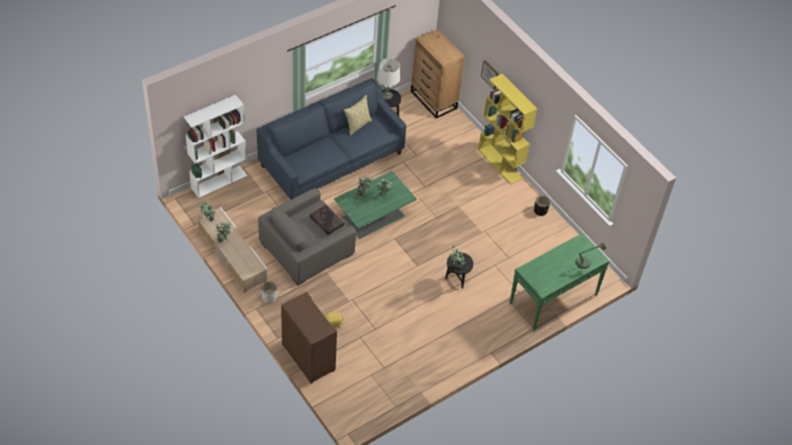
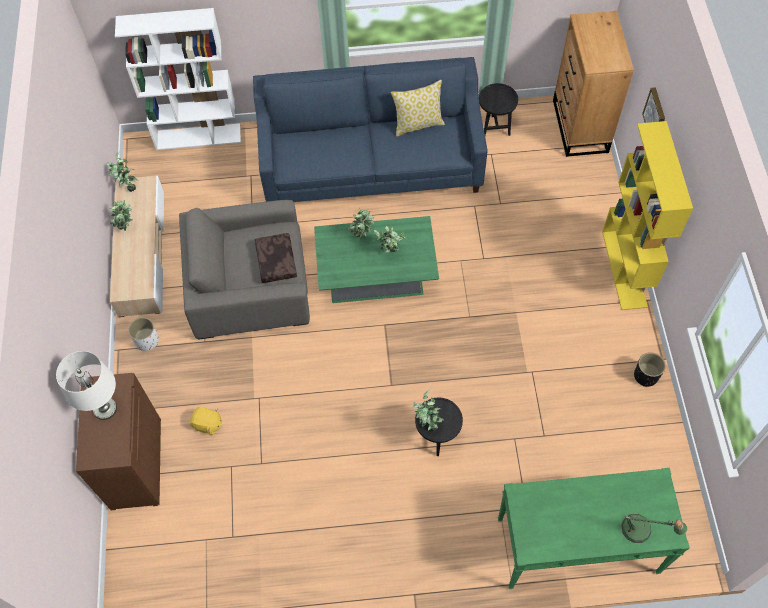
camera: 35 degrees right, 10 degrees up
(387, 96) = (496, 94): white table lamp -> white table lamp (105, 409)

